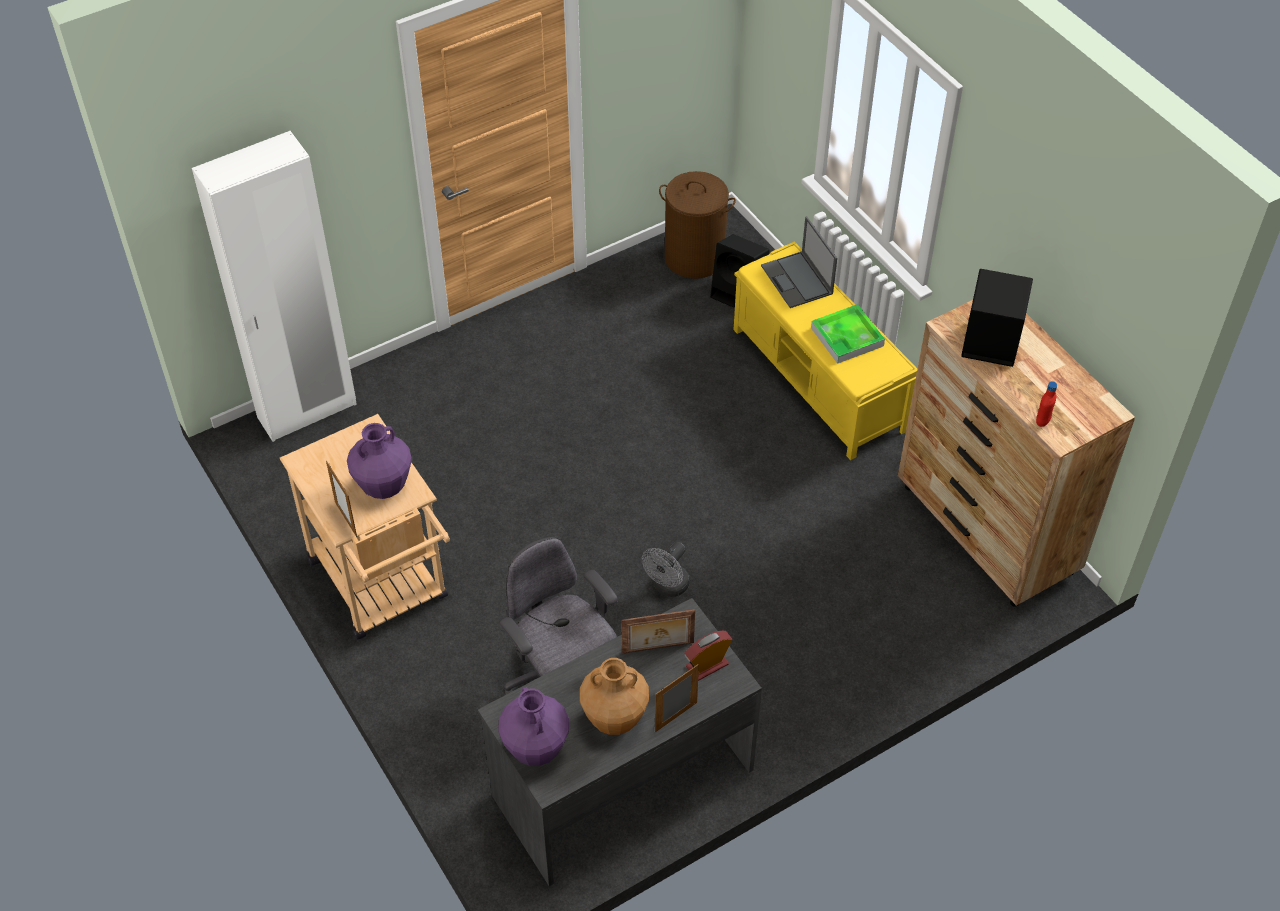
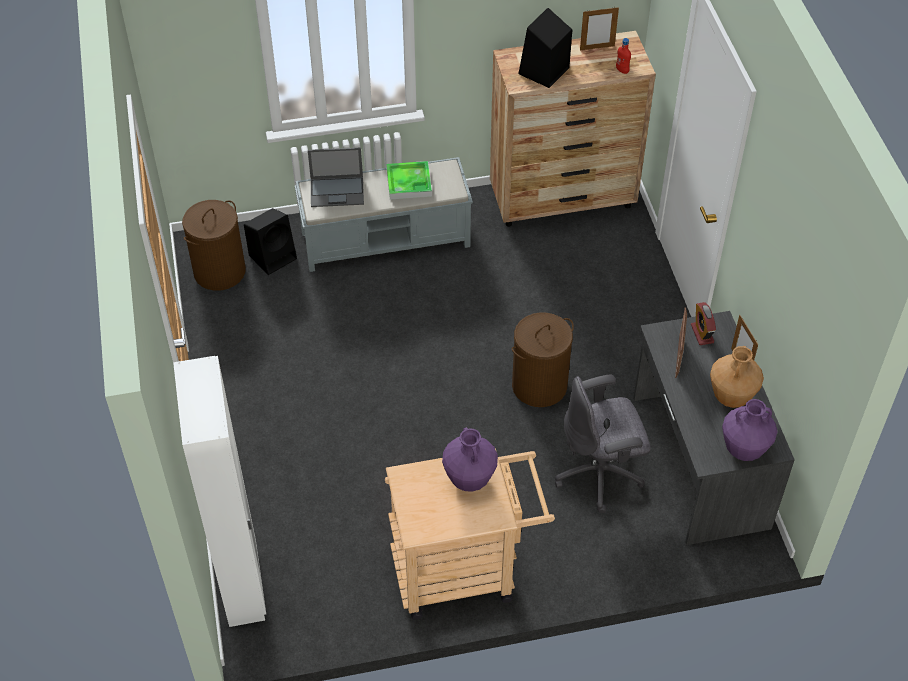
camera: 70 degrees left, 0 degrees up
(346, 519) = (494, 513): picture frame -> picture frame (597, 48)
(668, 587) = (539, 385): grey fan -> brown laundry basket
(819, 380) = (387, 239): yellow bench -> grey bench

